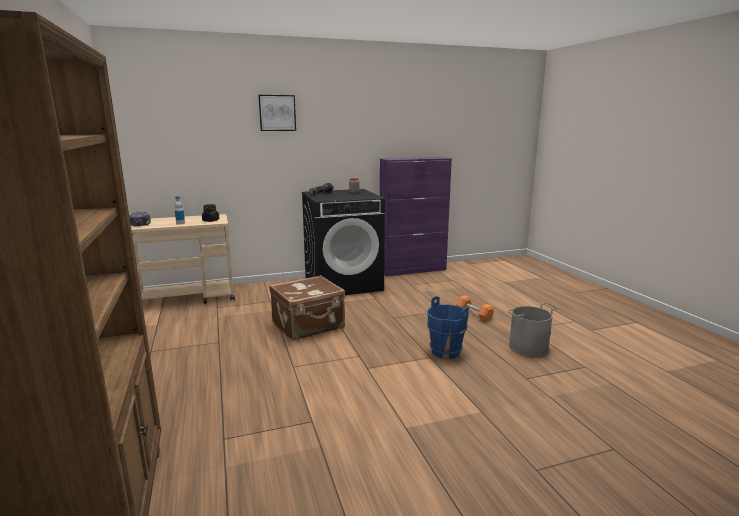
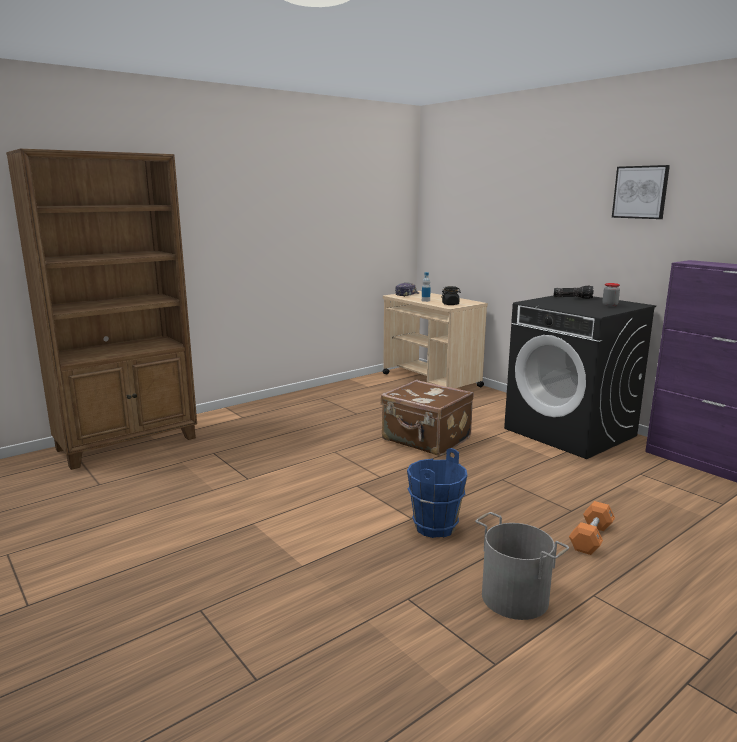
camera: 70 degrees right, 0 degrees up
(277, 113) = (556, 185): picture -> picture (640, 192)

